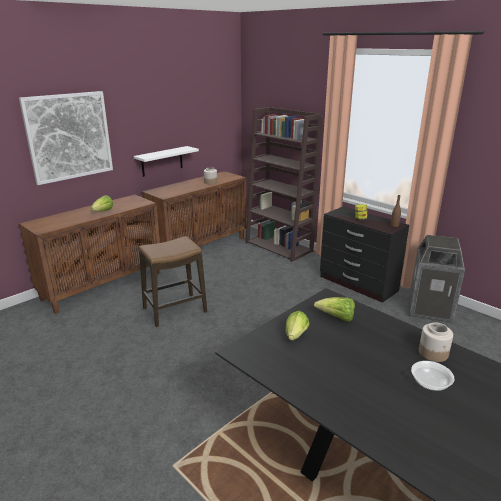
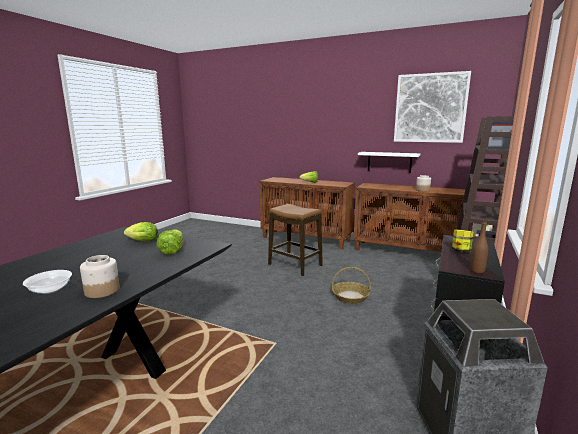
camera: 70 degrees right, 10 degrees down
(69, 136) = (314, 128): picture -> picture (430, 108)
(268, 299) = (350, 297): none -> basket

